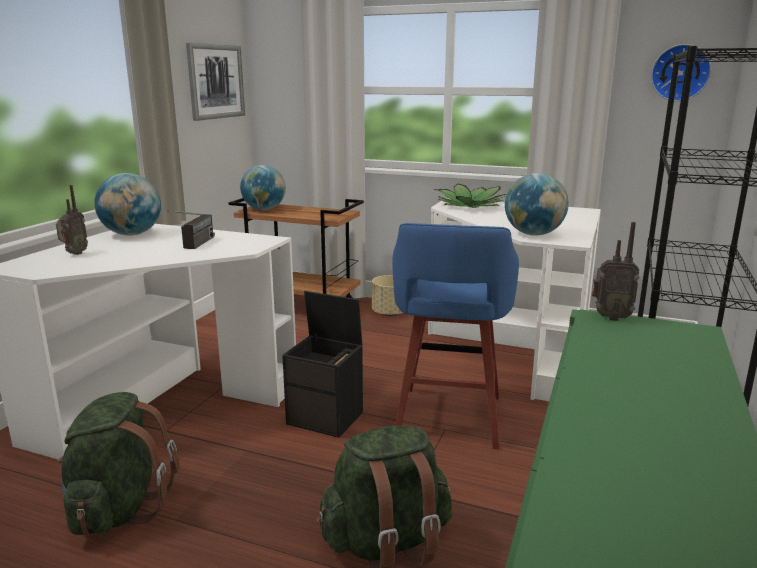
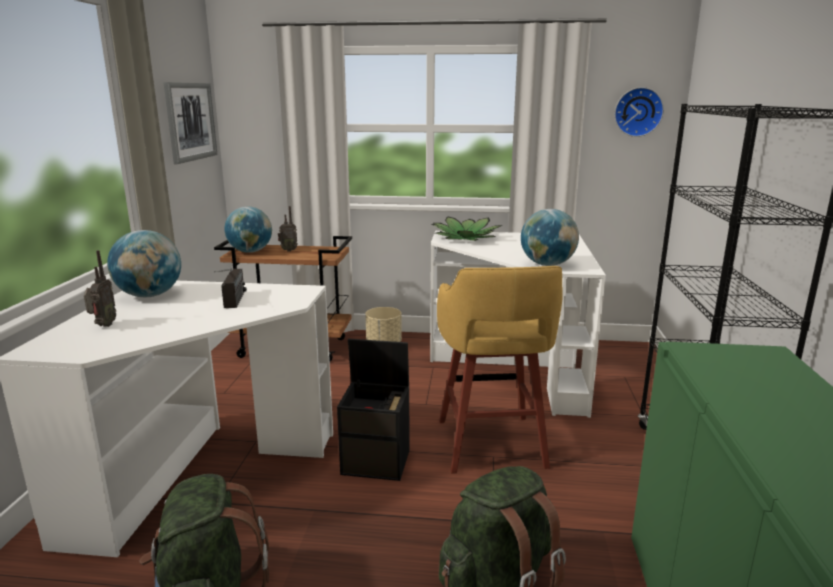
camera: 15 degrees left, 0 degrees up
(448, 419) = (491, 445): blue stool -> yellow stool
(610, 317) = (697, 347): radio -> radio (288, 250)

